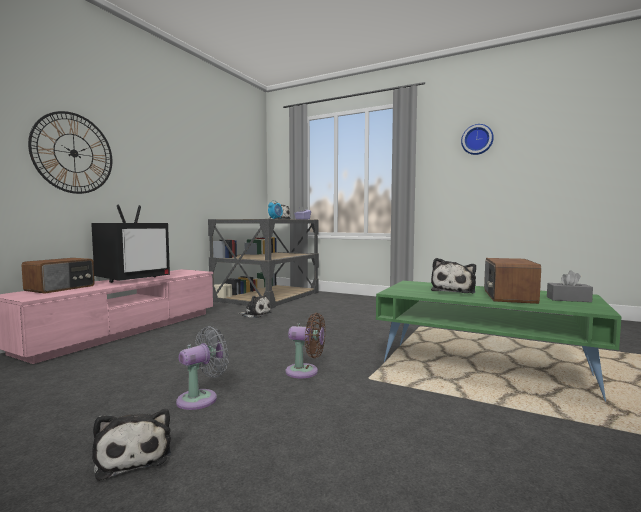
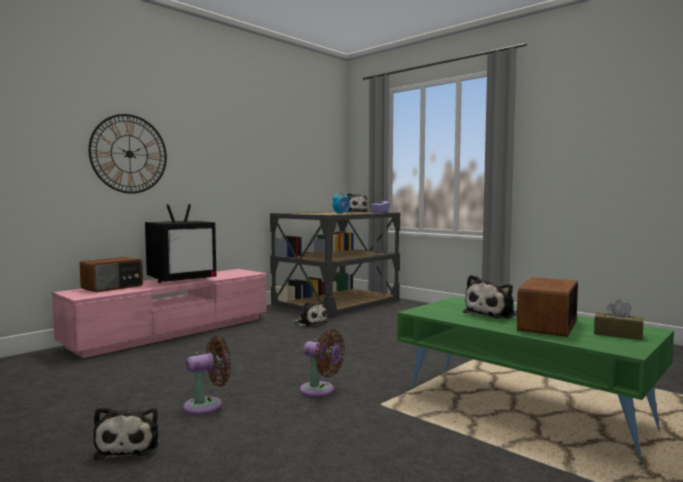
camera: 15 degrees right, 0 degrees up
(201, 398) = (207, 405): grey fan -> brown fan
(477, 140) = (594, 114): wall clock -> none
(568, 299) = (617, 334): grey tissue box -> brown tissue box

